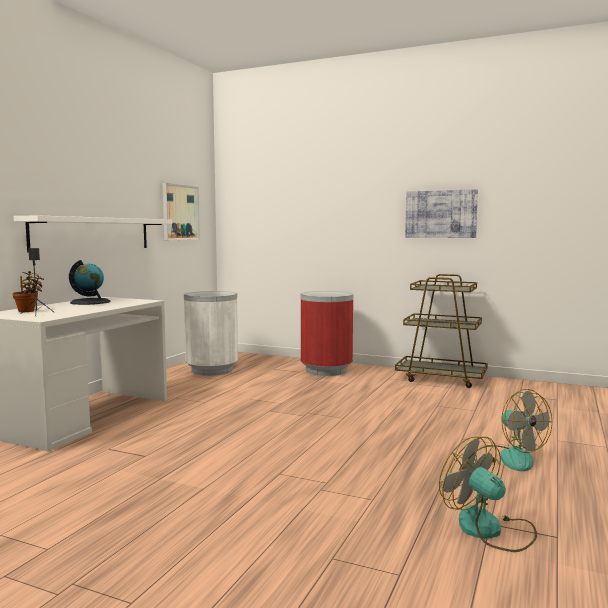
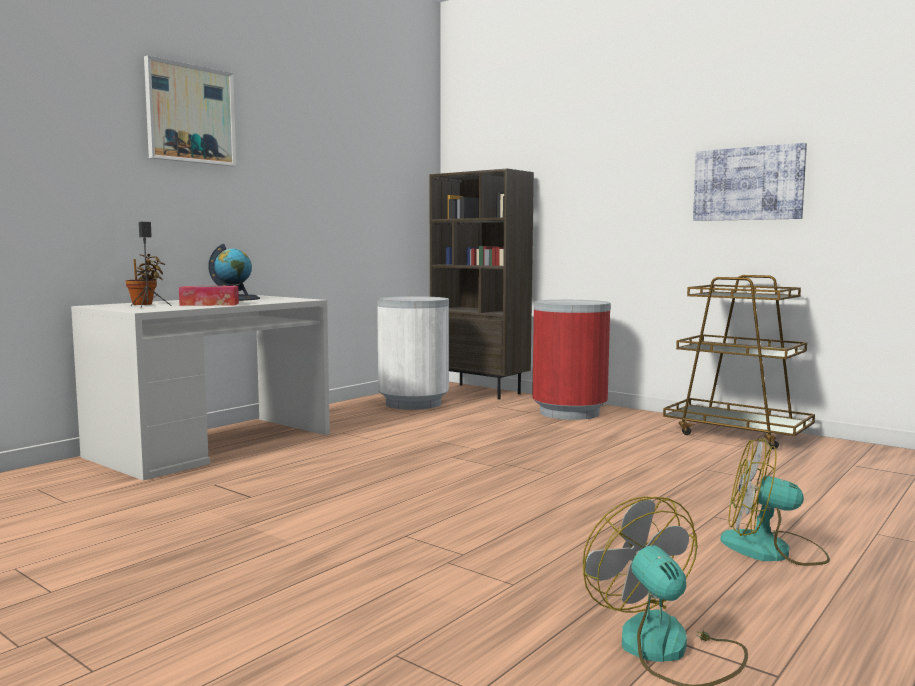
camera: 15 degrees right, 0 degrees up
(82, 309) = (209, 304): none -> tissue box
(93, 234) = (251, 213): white shelf -> none
(180, 212) = (384, 190): picture -> picture (190, 114)
(254, 357) = (480, 391): none -> brown bookcase
(508, 458) = (772, 550): fan -> fan turned 120 degrees clockwise

